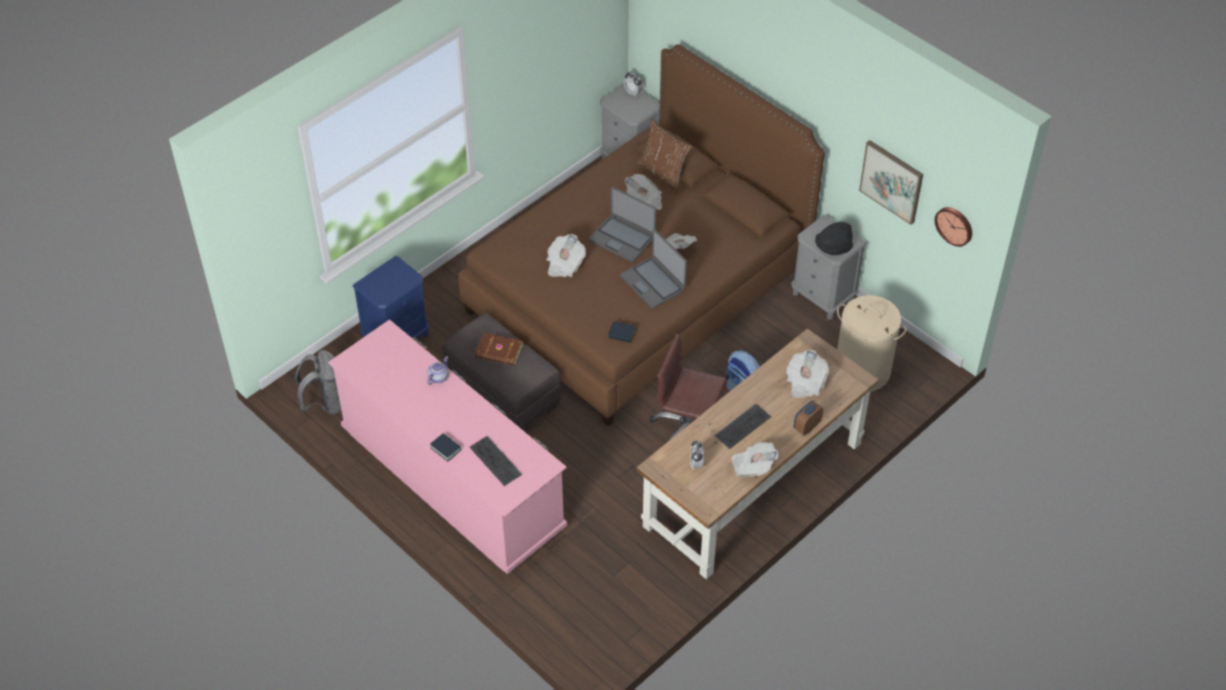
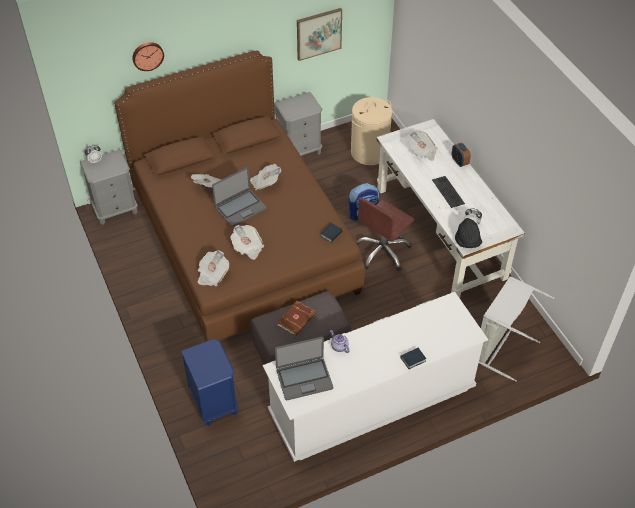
camera: 70 degrees left, 0 degrees up
(326, 402) = (258, 470): grey backpack -> none
(453, 479) = (372, 401): pink dresser -> white dresser
(495, 461) = (435, 332): keyboard -> none
(584, 593) = (500, 348): none -> grey laundry basket
(653, 283) = (291, 204): laptop -> laptop (304, 378)
(663, 174) = (188, 169): brown pillow -> none
(752, 466) = (483, 197): newspaper -> newspaper (212, 275)
(753, 485) = (440, 232): brown desk -> white desk
(833, 247) = (306, 107): black hat -> black hat (467, 241)
(955, 225) = (368, 21): wall clock -> wall clock (147, 55)

